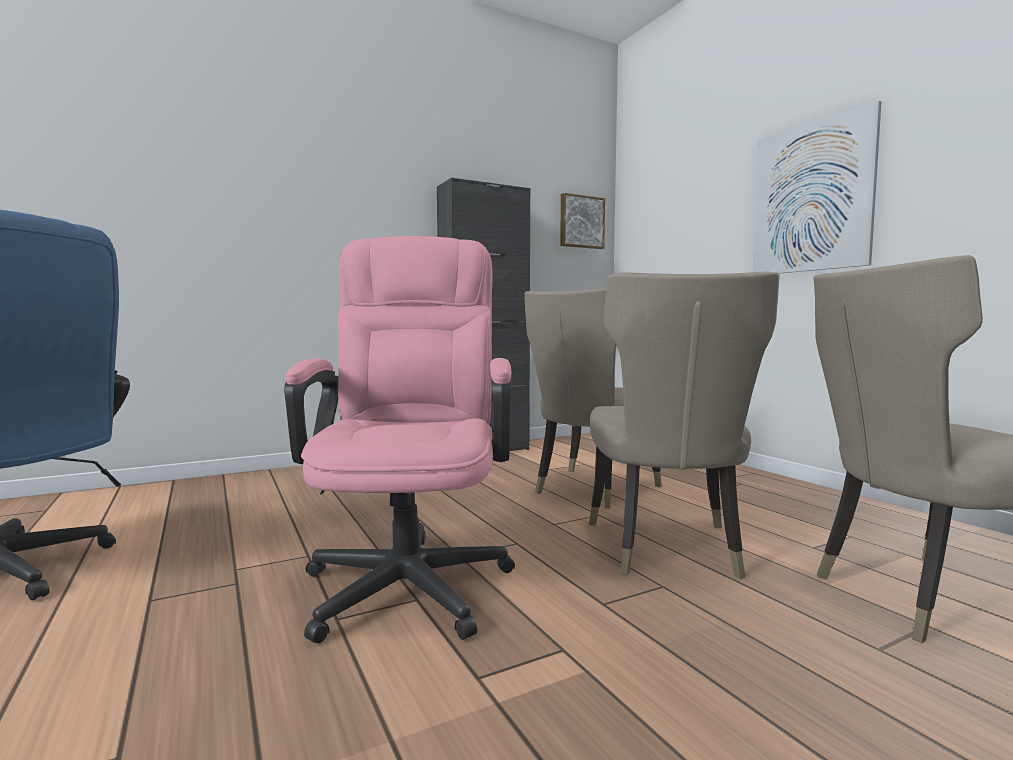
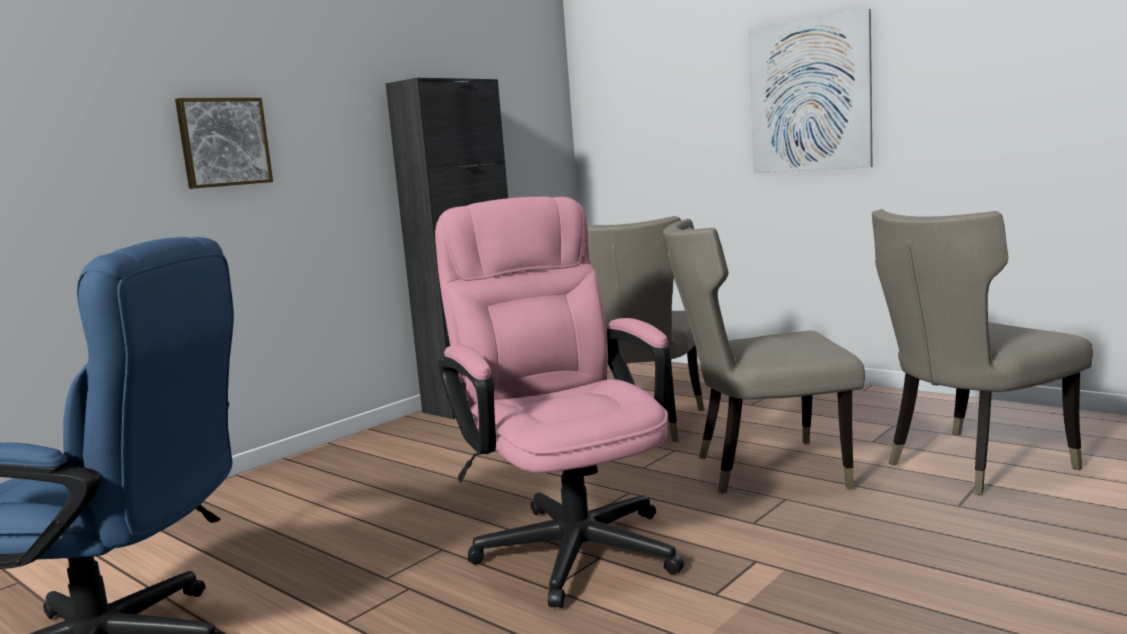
camera: 20 degrees left, 5 degrees up
(581, 222) = (537, 106): picture -> picture (223, 142)
(667, 550) = (763, 469): beige chair -> beige chair turned 105 degrees clockwise

